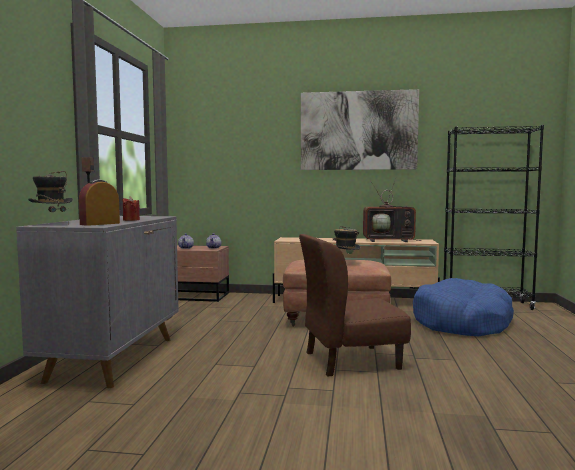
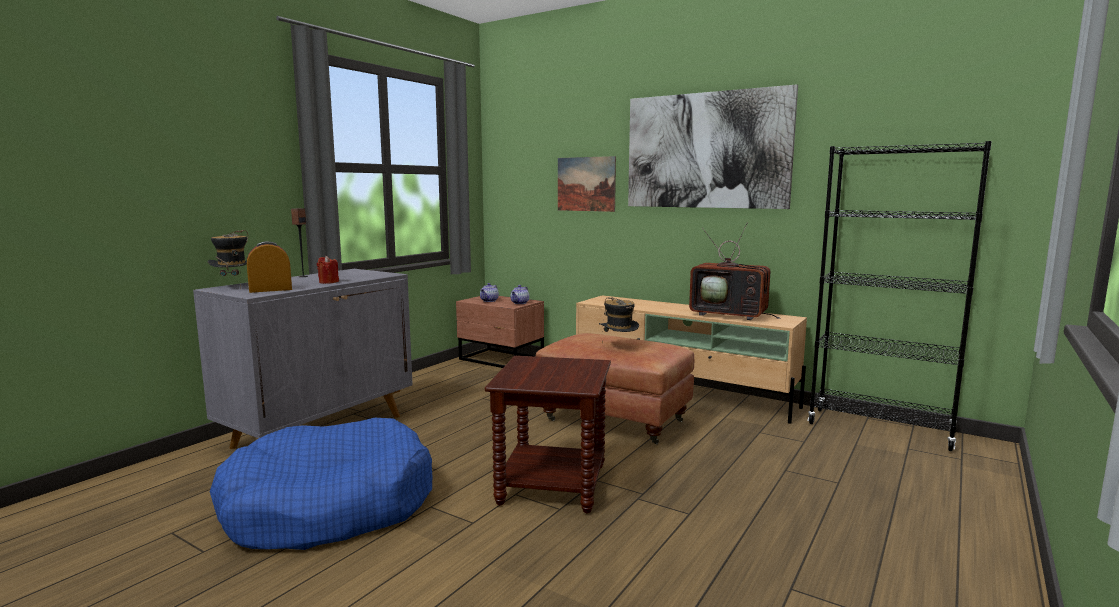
camera: 25 degrees right, 5 degrees up
(264, 154) = (586, 184): none -> picture
(350, 360) = (551, 484): brown chair -> brown side table
(462, 322) = (792, 454): blue dog bed -> blue dog bed (329, 506)

